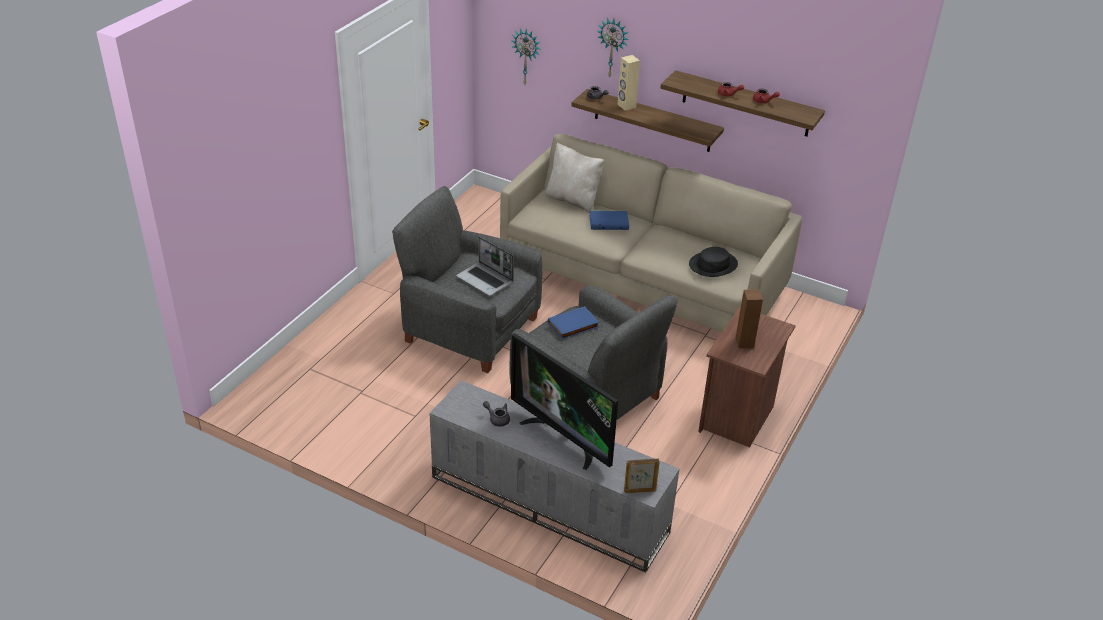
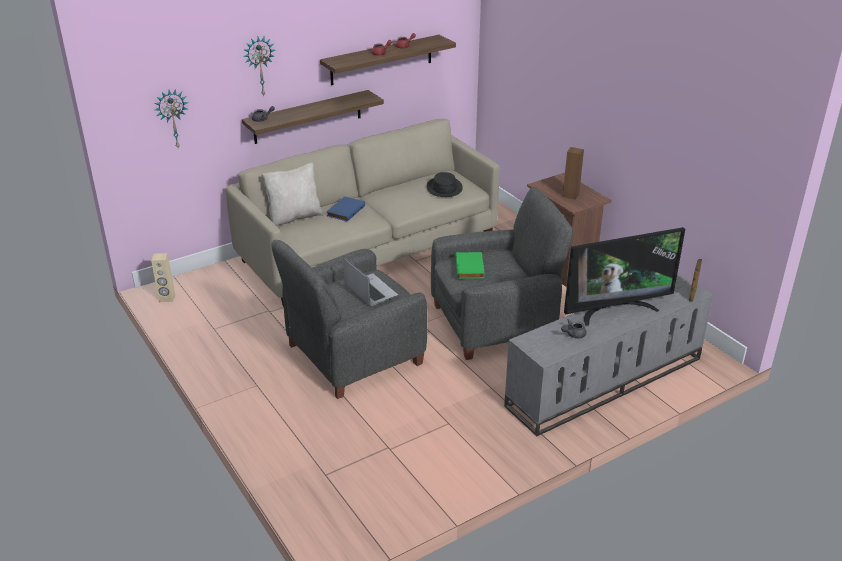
camera: 60 degrees left, 5 degrees down
(485, 280) = (369, 291): laptop -> laptop turned 105 degrees counterclockwise
(573, 326) = (470, 268): blue book -> green book
(626, 106) = (291, 112): beige speaker -> beige speaker (167, 298)

